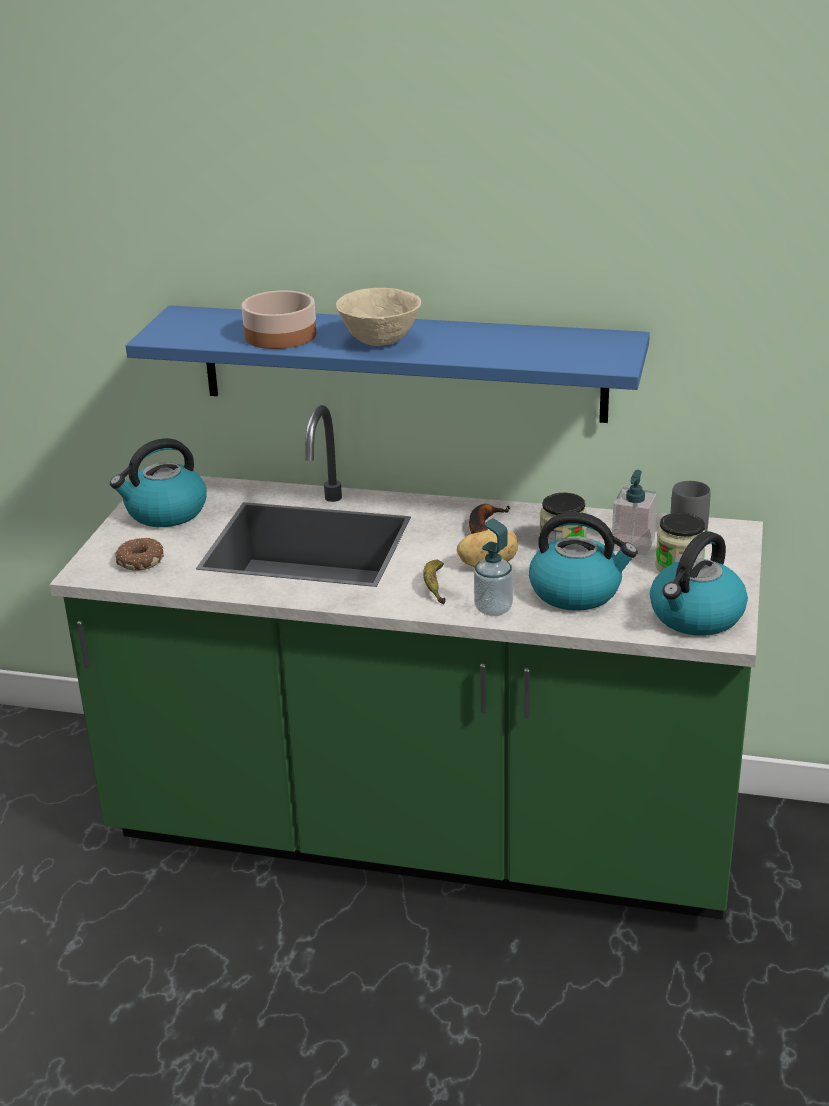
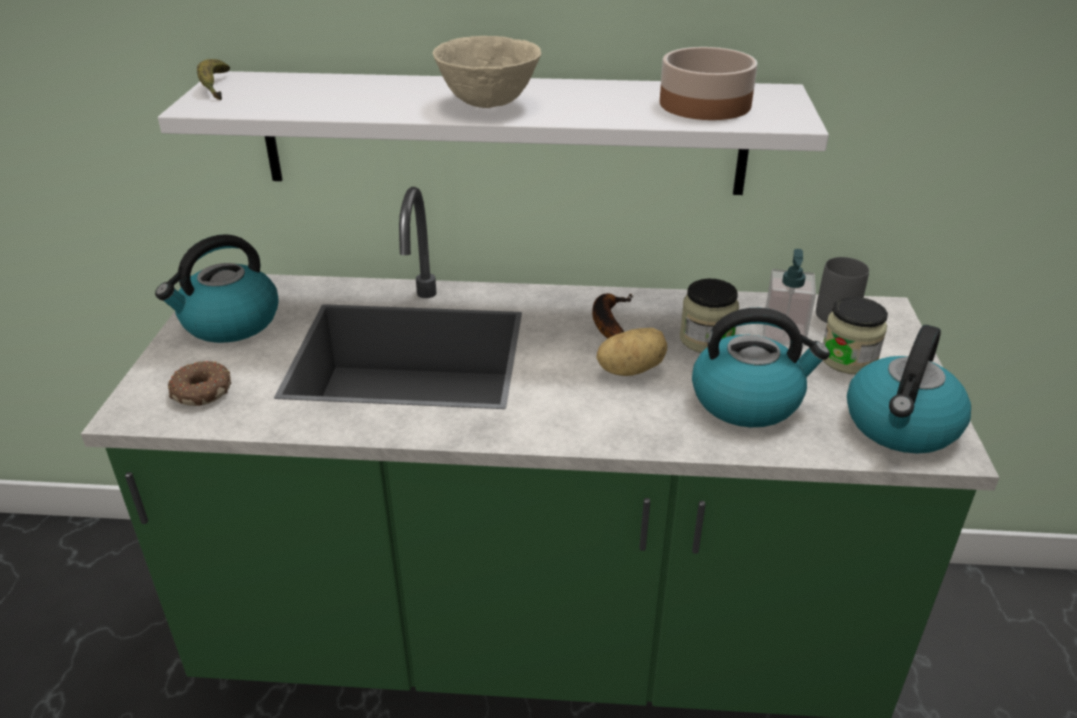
camera: 10 degrees left, 5 degrees up
(281, 336) = (361, 100): bowl -> bowl (706, 105)
(401, 363) = (503, 133): blue shelf -> white shelf
(435, 587) = (577, 405): banana -> banana (215, 88)
(493, 609) = (658, 431): soap dispenser -> none

